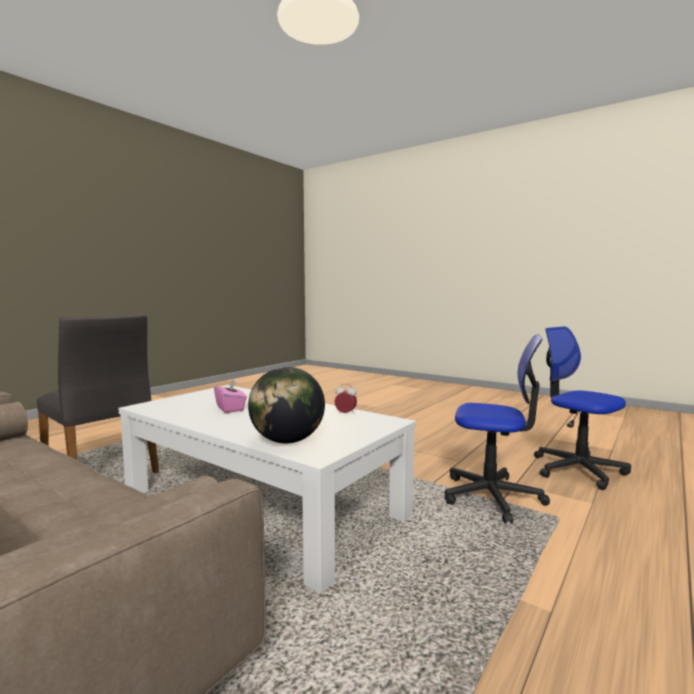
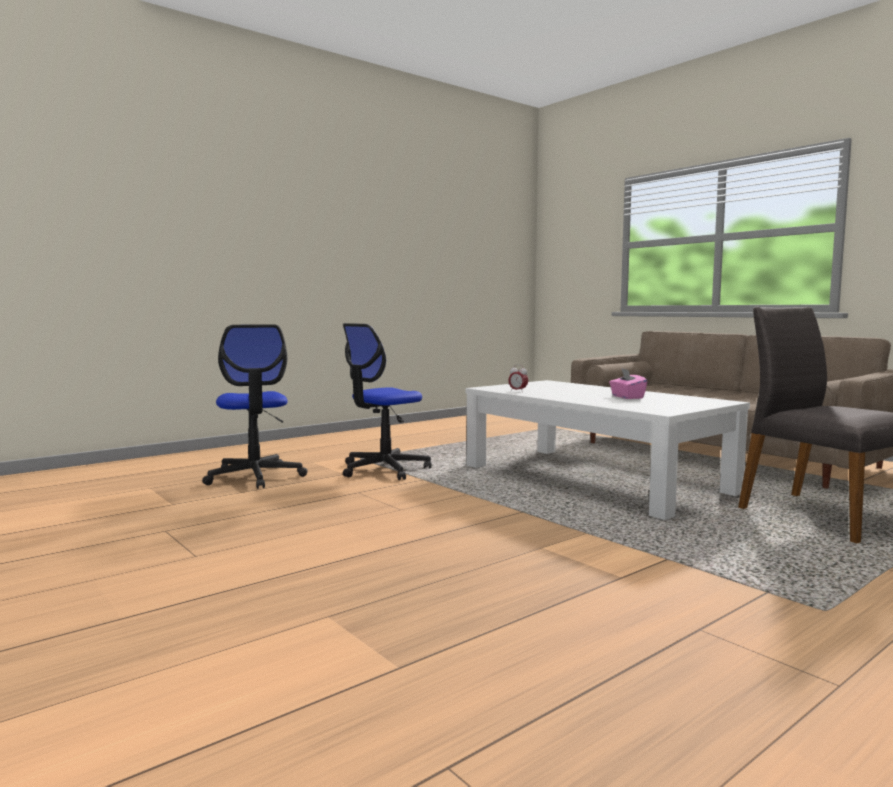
camera: 165 degrees left, 0 degrees up
(287, 441) = (566, 385): globe -> none
(492, 496) = (384, 469): office chair -> office chair turned 75 degrees counterclockwise

